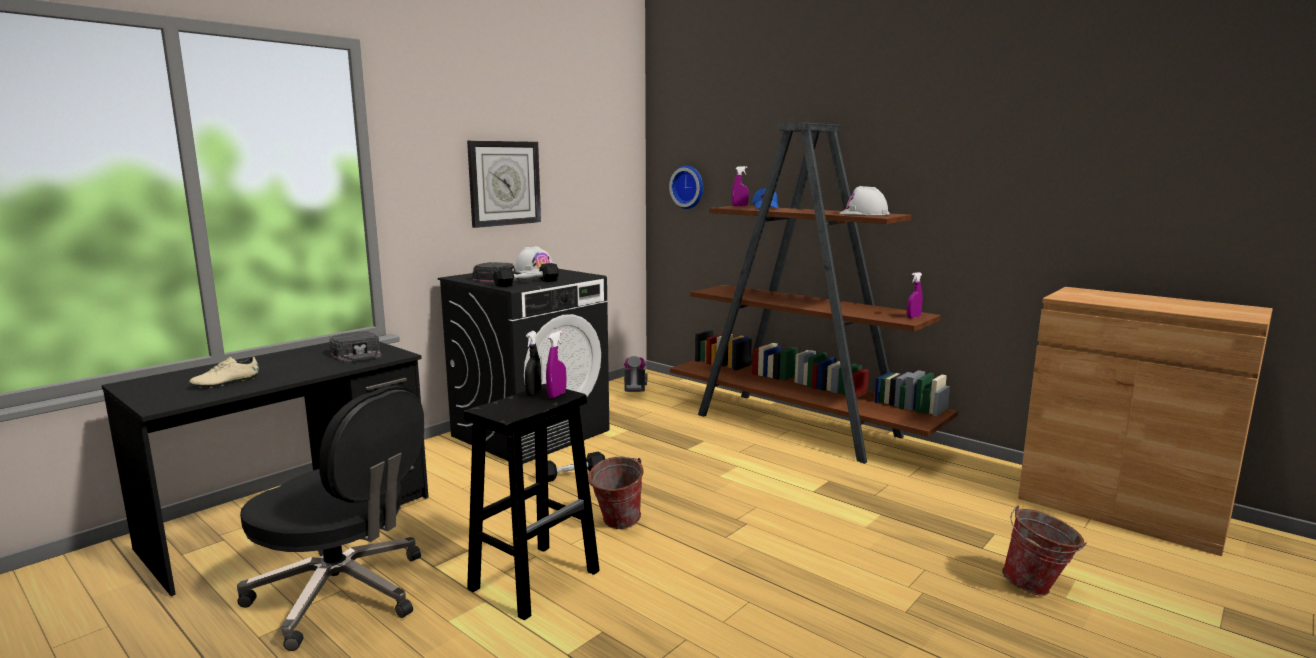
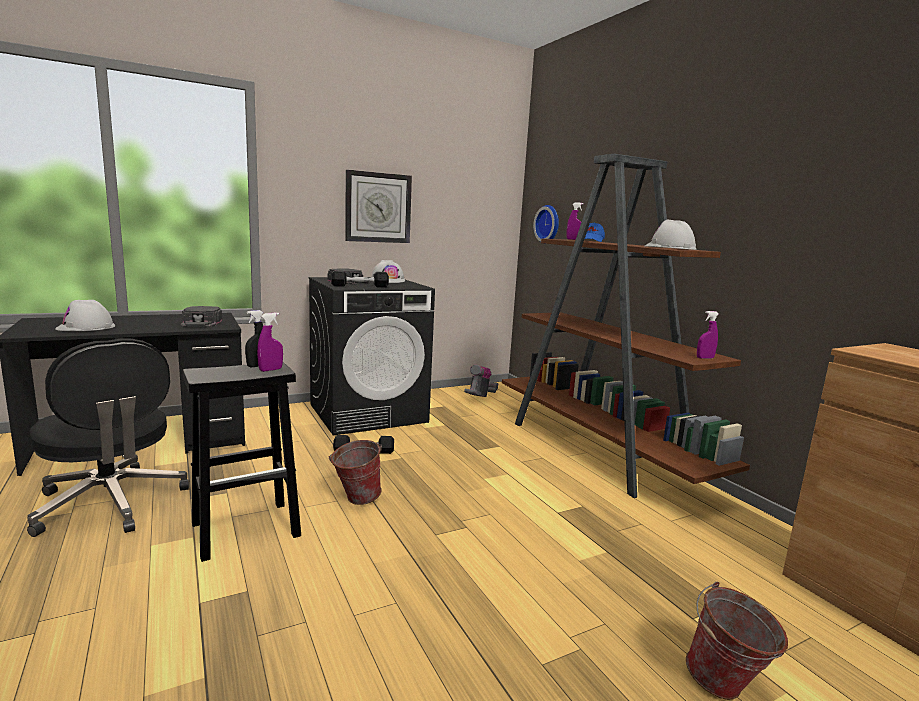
camera: 20 degrees right, 0 degrees up
(226, 382) = (86, 327): beige shoe -> white hard hat

